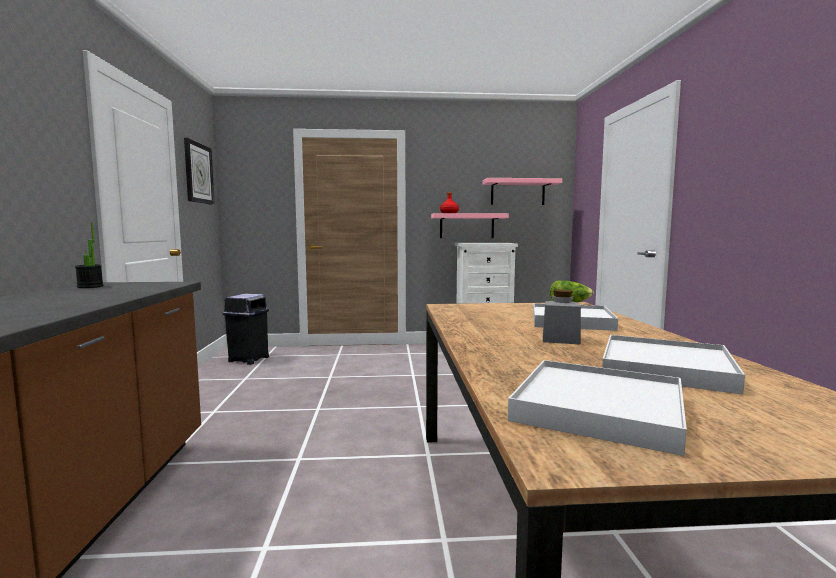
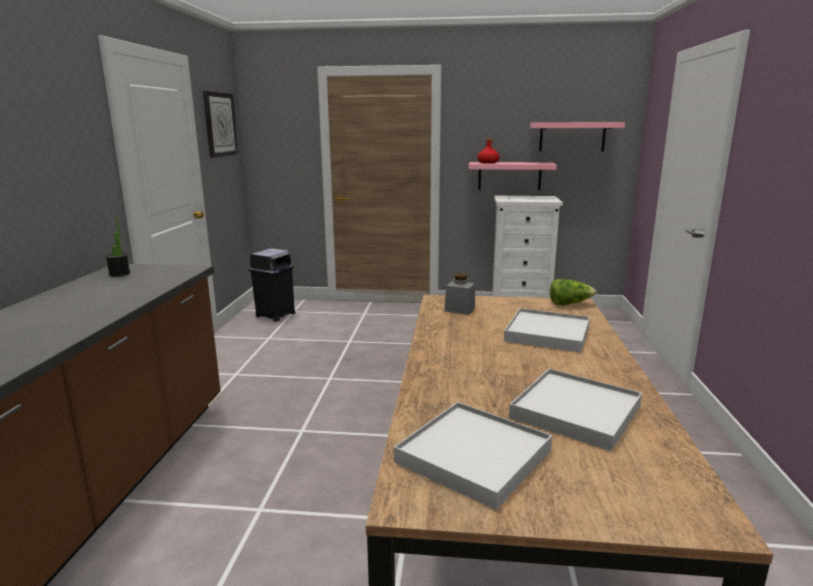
camera: 10 degrees right, 10 degrees up
(560, 340) = (513, 363): grey jar -> grey jar (459, 310)

